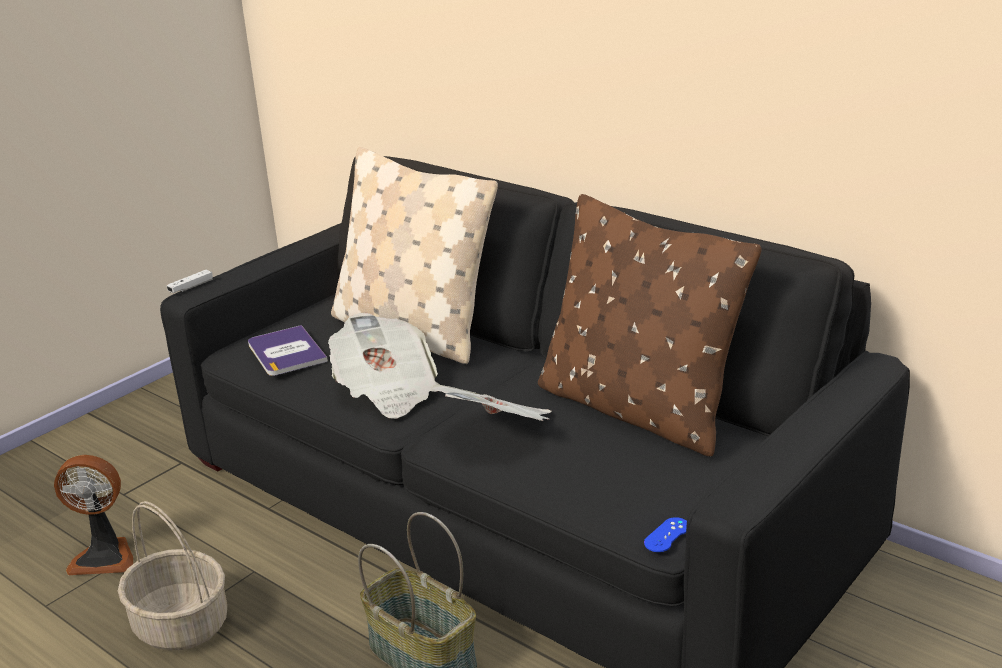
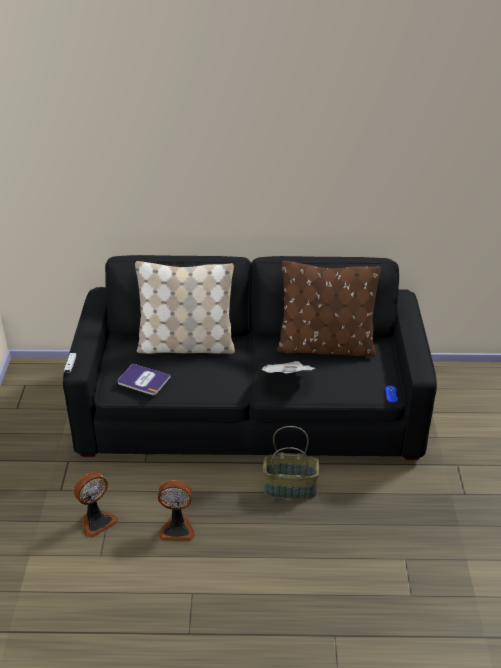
camera: 40 degrees left, 10 degrees up
(182, 625) = (177, 528): basket -> fan
(387, 391) = (215, 380): newspaper -> none

